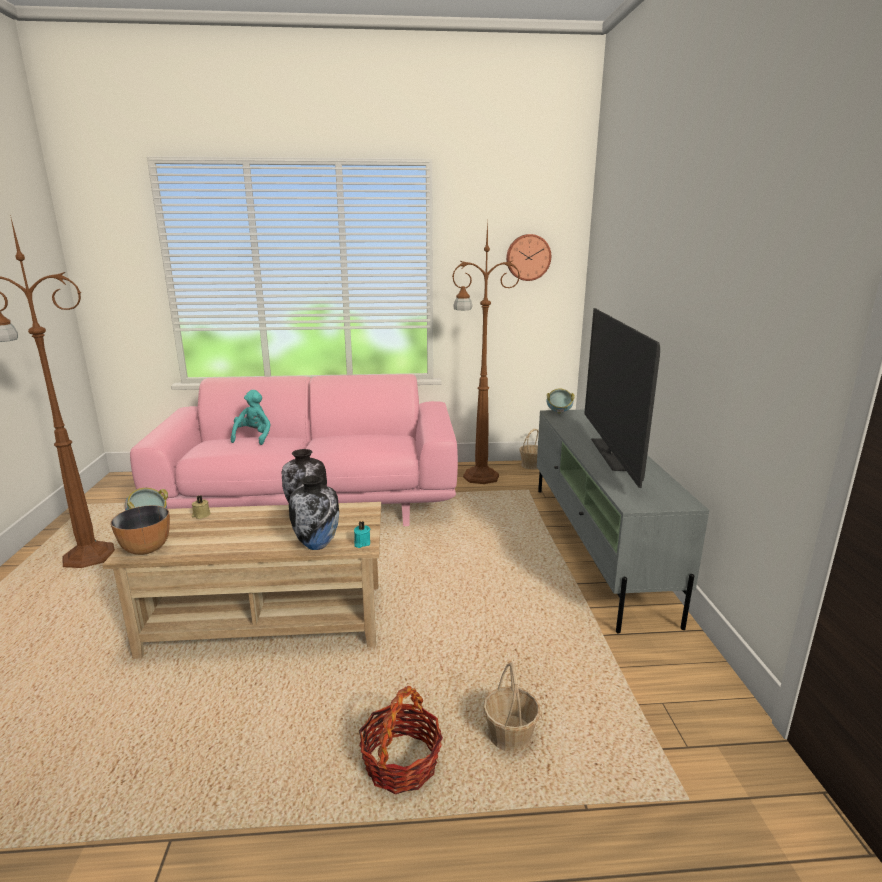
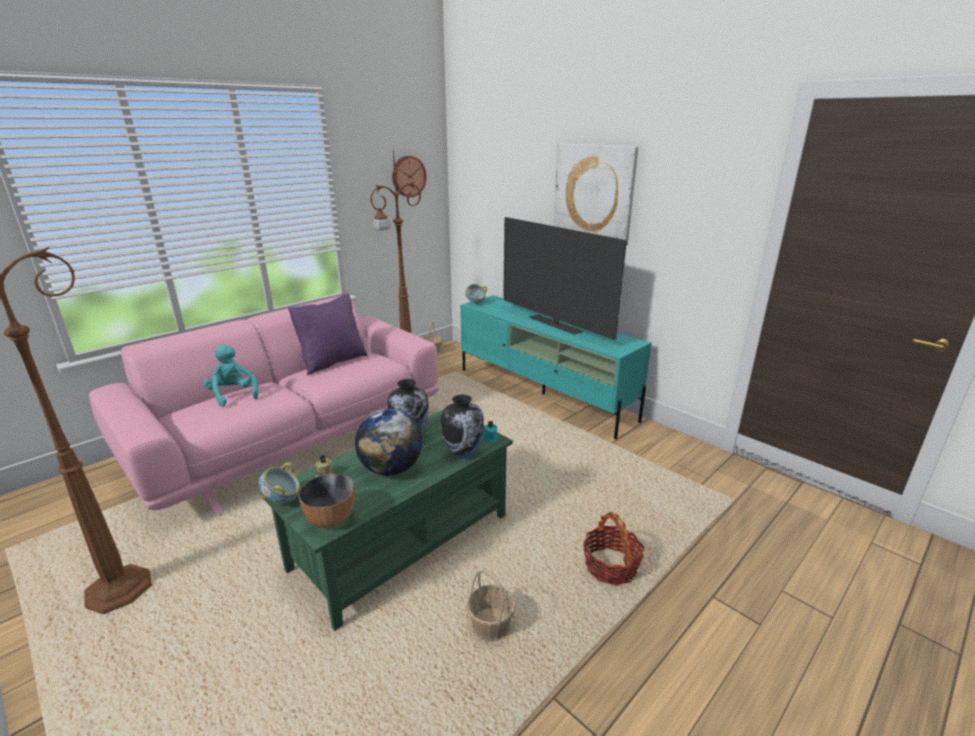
camera: 40 degrees left, 5 degrees up
(245, 532) = (391, 469): none -> globe
(267, 620) = (402, 541): beige coffee table -> green coffee table
(362, 434) = (332, 361): none -> purple pillow
(510, 735) = (638, 518): basket -> basket (490, 625)
(596, 547) = (544, 394): grey tv stand -> turquoise tv stand
(685, 280) = (594, 193): none -> picture

